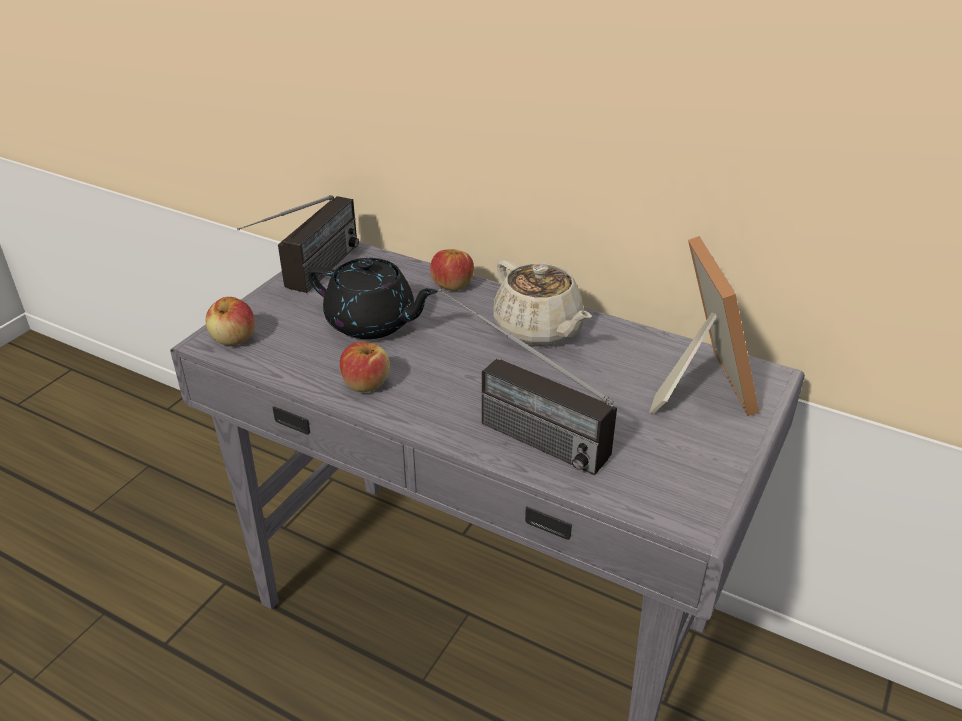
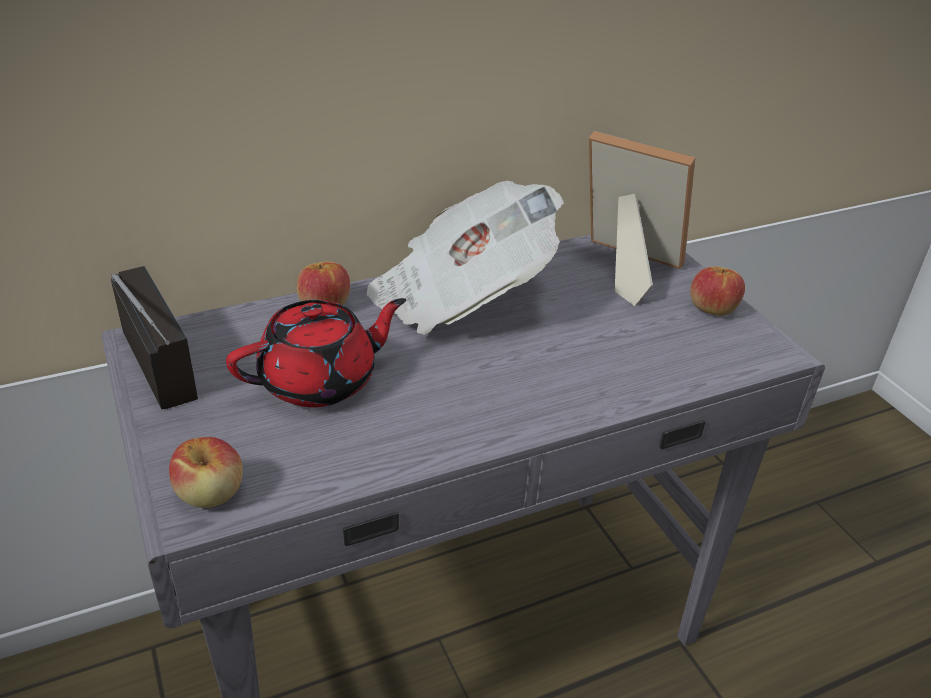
camera: 55 degrees left, 0 degrees up
(366, 383) = (421, 432): apple -> apple (712, 308)
(372, 323) = (321, 381): black teapot -> red teapot
(512, 428) = (586, 379): radio -> none
(539, 329) = (460, 296): beige teapot -> newspaper

